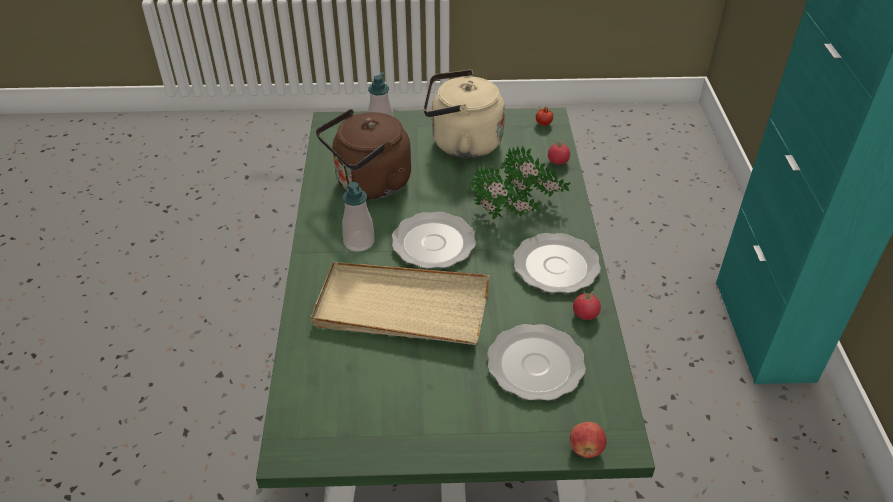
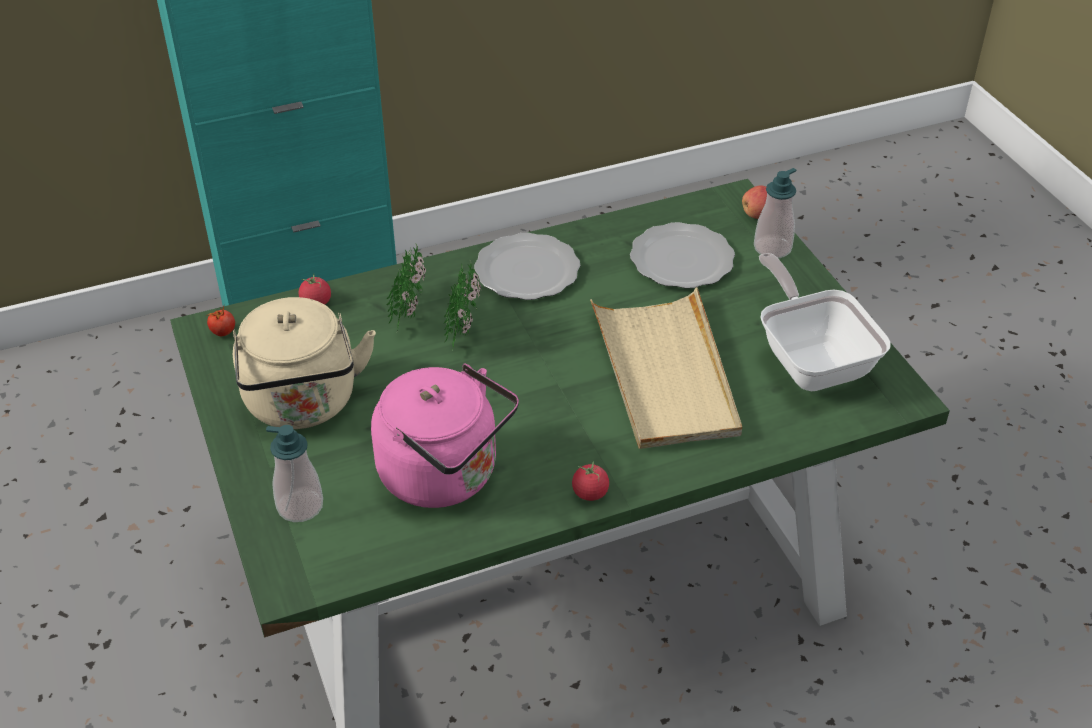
camera: 110 degrees left, 0 degrees up
(359, 242) = (574, 446): soap dispenser -> soap dispenser (772, 248)
(367, 404) = (811, 359): none -> frying pan
(369, 185) = (445, 475): brown kettle -> pink kettle
(432, 243) = (540, 377): plate -> none
(585, 314) = (591, 239): tomato -> tomato (590, 493)

